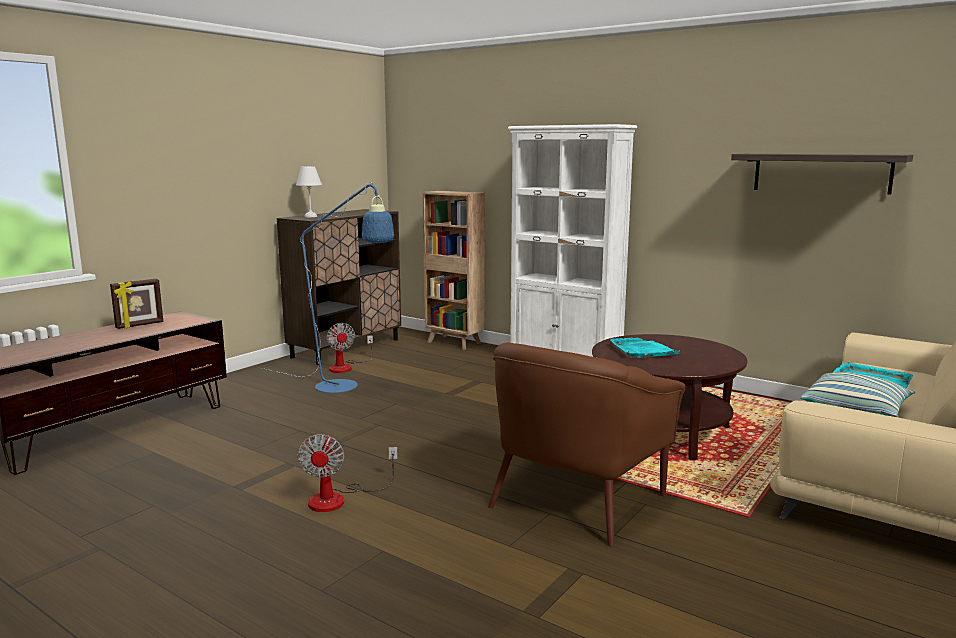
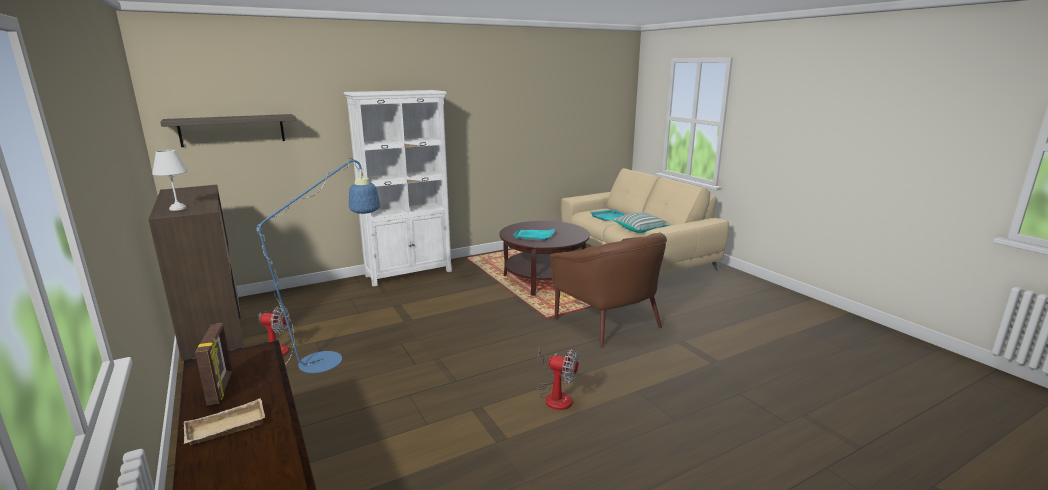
camera: 65 degrees left, 5 degrees up
(85, 337) = (225, 429): none -> beige tray
(454, 343) = (293, 293): brown bookcase -> none
(821, 173) = (538, 116): shelf -> shelf (232, 130)

